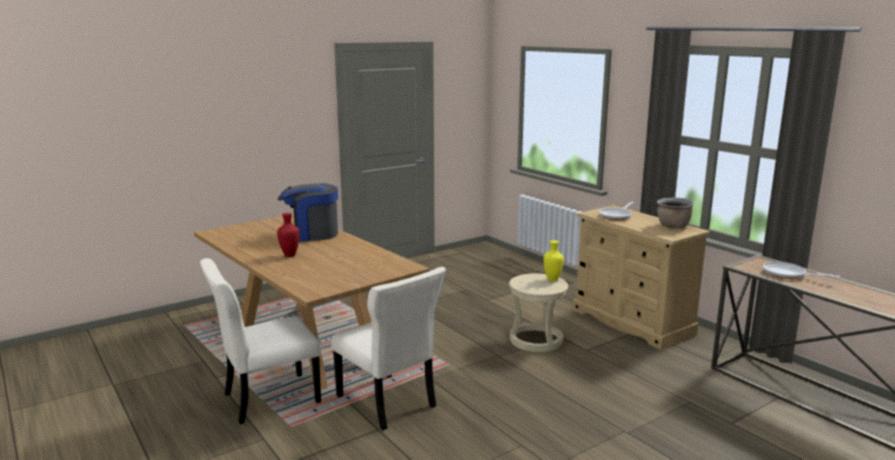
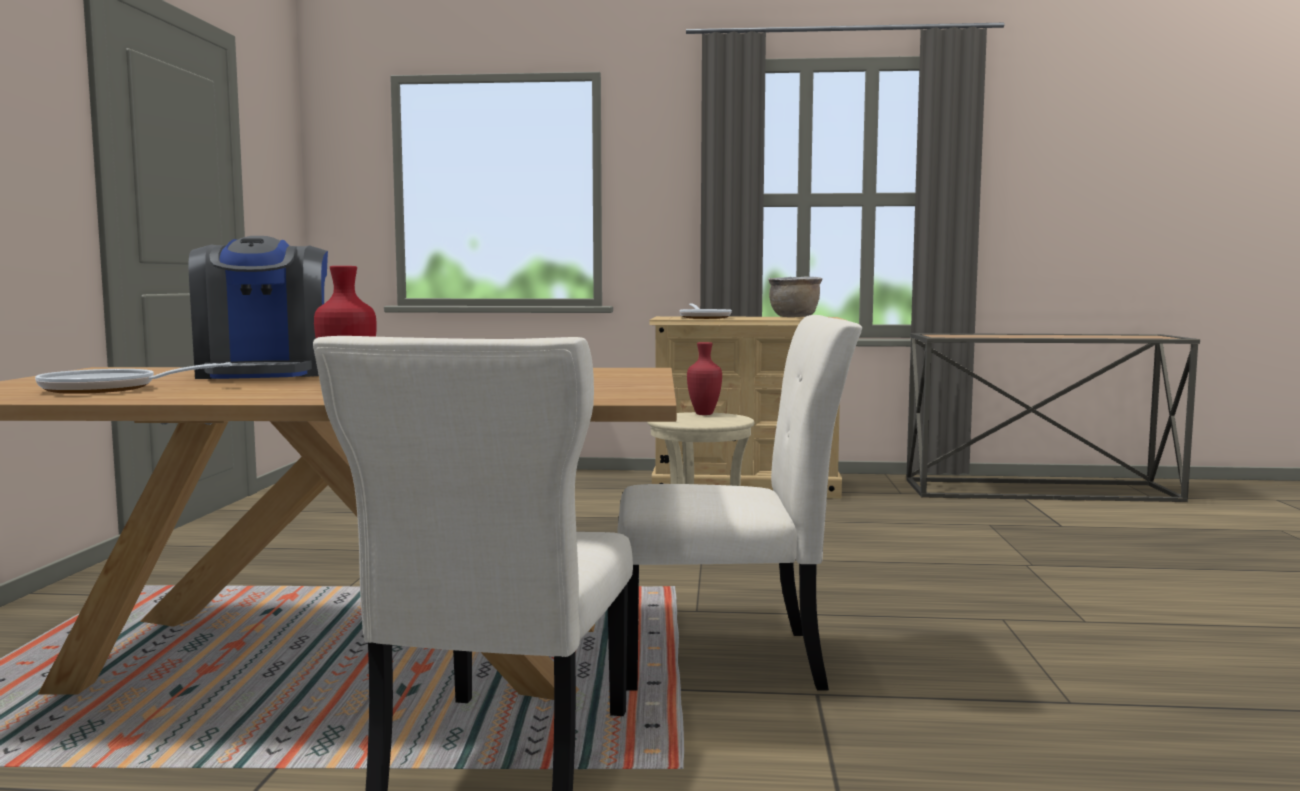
camera: 50 degrees left, 10 degrees down
(310, 234) = (265, 374): coffee machine -> coffee machine turned 45 degrees counterclockwise
(553, 279) = (704, 414): yellow vase -> red vase
(787, 275) = (990, 336): frying pan -> frying pan (108, 389)

